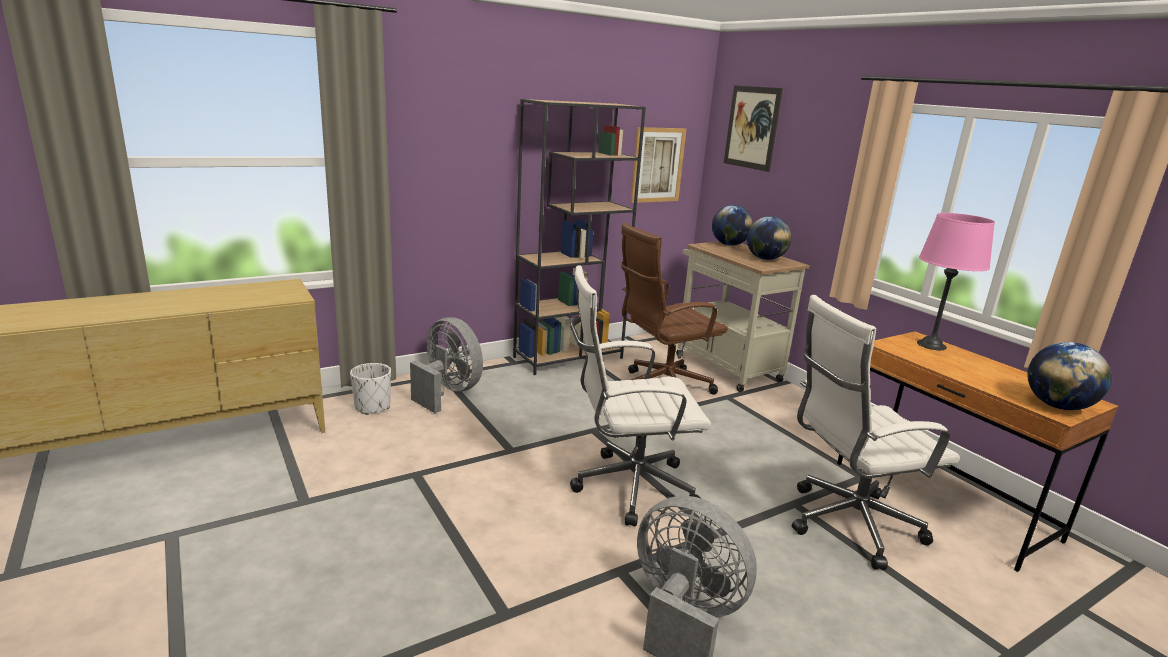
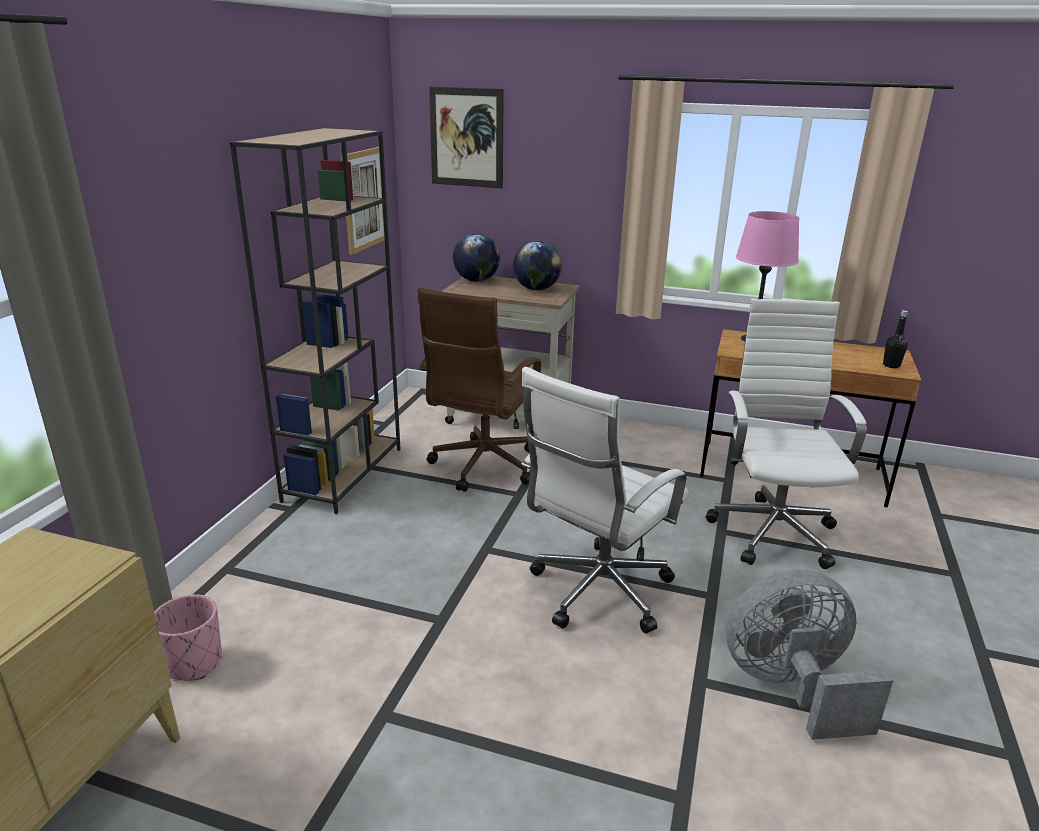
camera: 40 degrees left, 5 degrees up
(372, 407) = (194, 663): white planter -> pink planter
(448, 392) = (267, 589): grey fan -> none
(847, 525) = (772, 529): white office chair -> white office chair turned 150 degrees clockwise
(1057, 406) = (891, 365): globe -> black bottle

